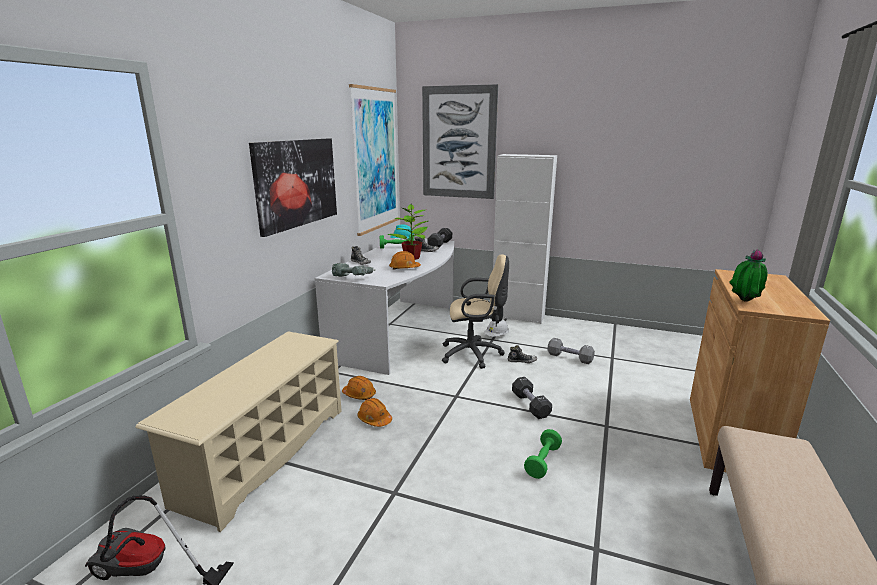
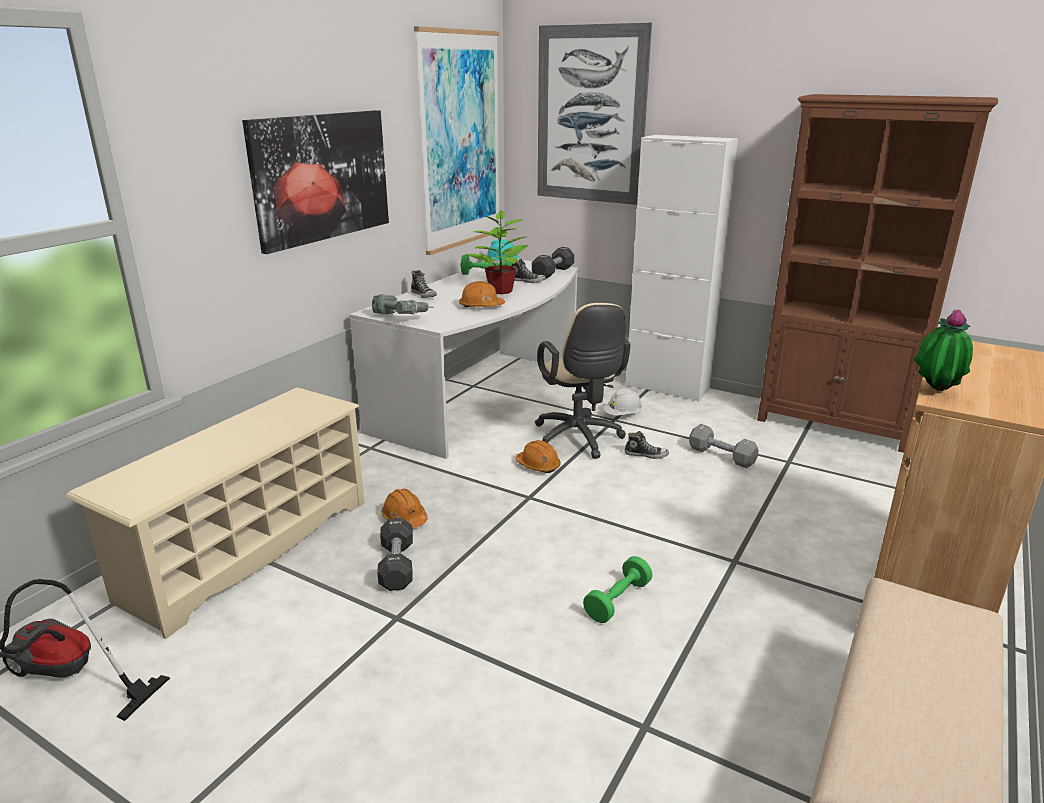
camera: 10 degrees right, 5 degrees up
(359, 394) = (396, 482): orange hard hat -> orange hard hat (538, 465)
(474, 354) = (579, 439): beige office chair -> beige office chair turned 60 degrees clockwise
(530, 405) = (632, 520): black dumbbell -> black dumbbell (397, 566)
(629, 333) = (834, 426): none -> brown bookcase

